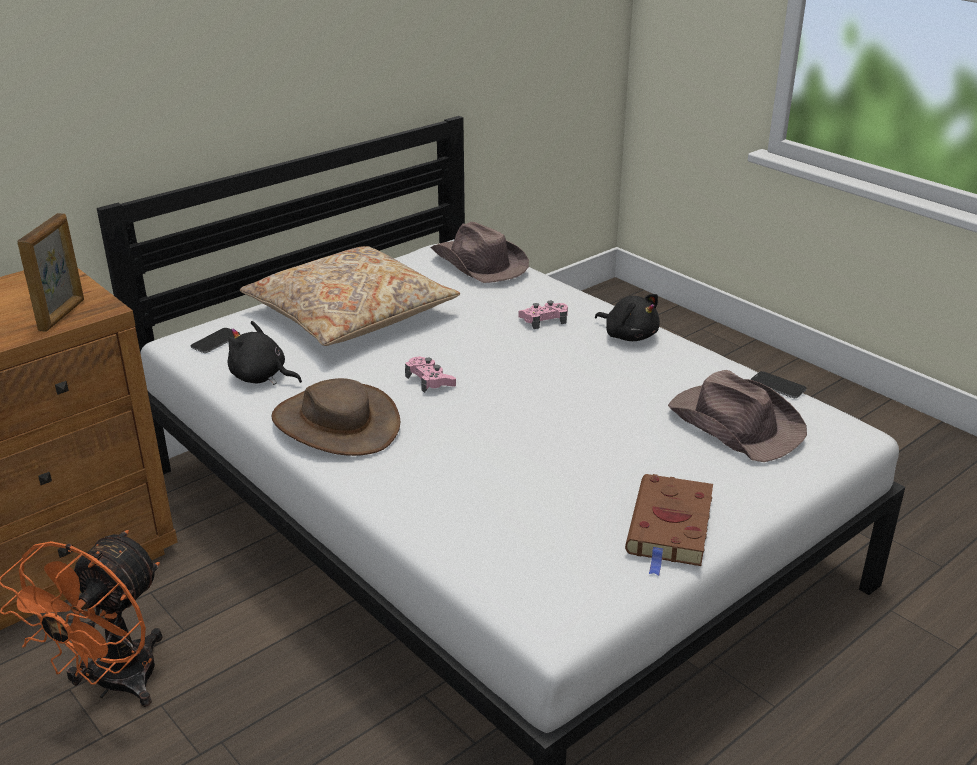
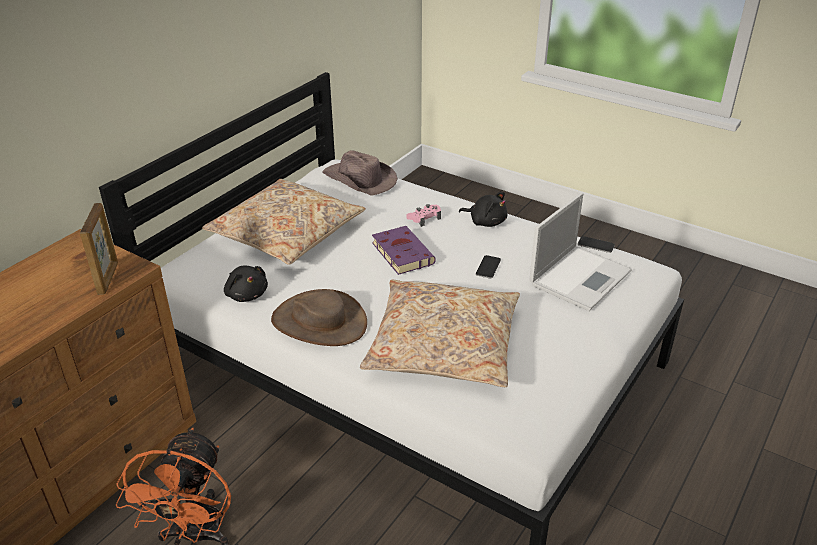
camera: 15 degrees left, 5 degrees up
(215, 341) = (197, 271): phone -> phone (488, 267)
(261, 377) = (246, 294): black plush toy -> black plush toy turned 135 degrees counterclockwise
(430, 380) = (369, 277): pink game controller -> none
(488, 480) = (443, 346): none -> beige pillow
(489, 356) = (401, 252): none -> purple book
(670, 528) = (574, 359): brown book -> none
(734, 423) = (581, 277): brown hat -> laptop

